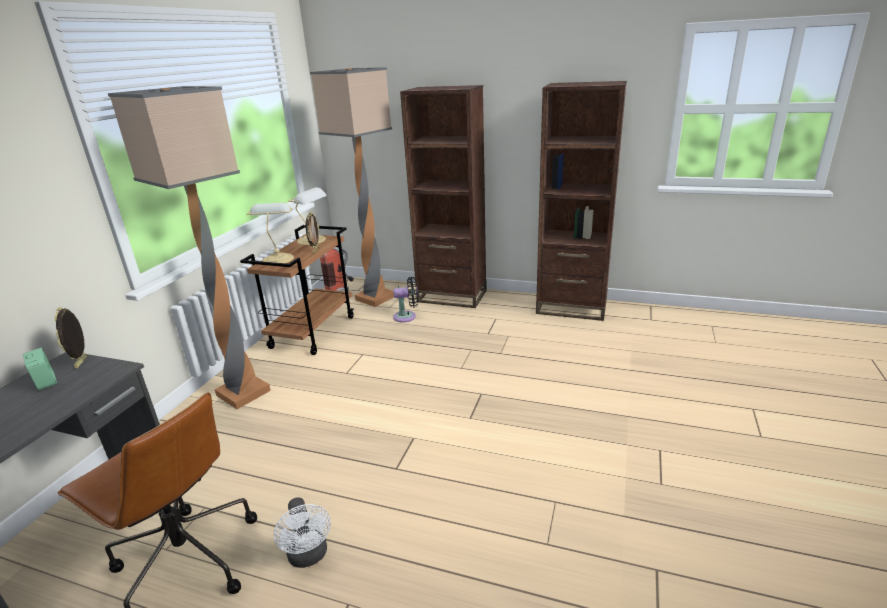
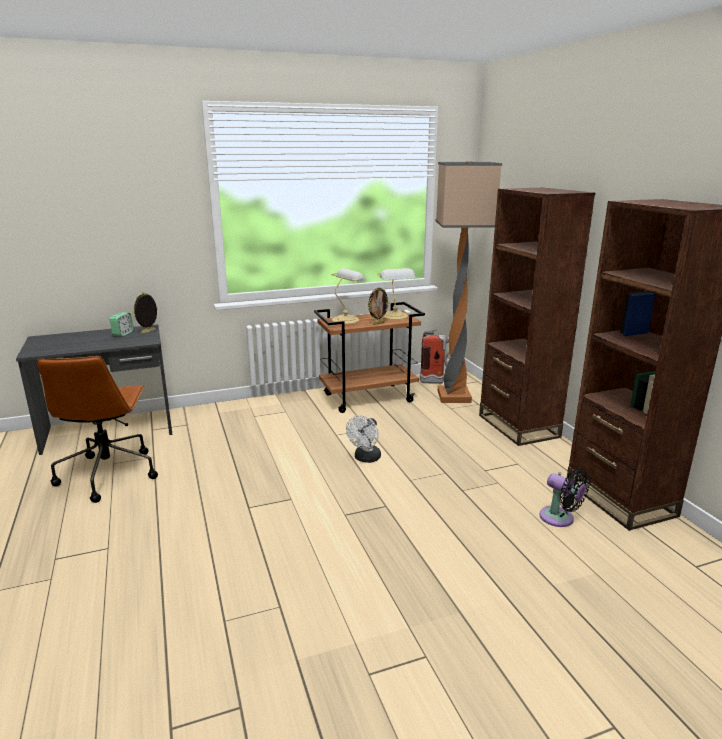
camera: 50 degrees right, 5 degrees down
(244, 392) = (269, 411): floor lamp -> none
(309, 556) = (138, 513): white fan -> white fan (365, 459)
(407, 316) = (449, 422): black fan -> black fan (560, 519)

